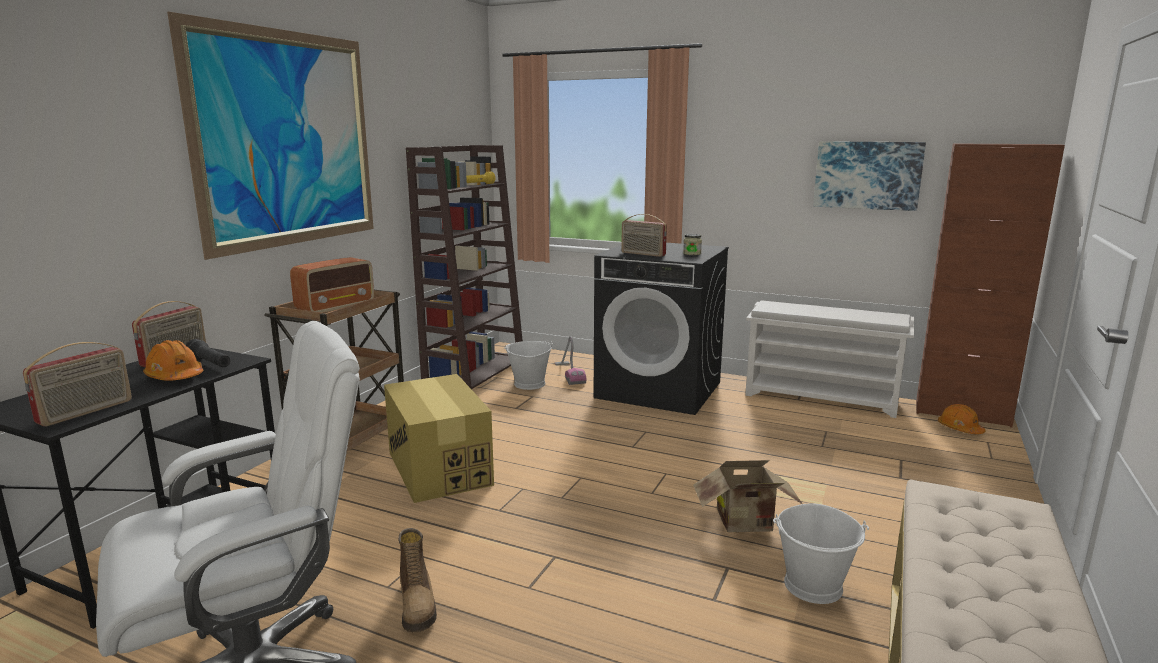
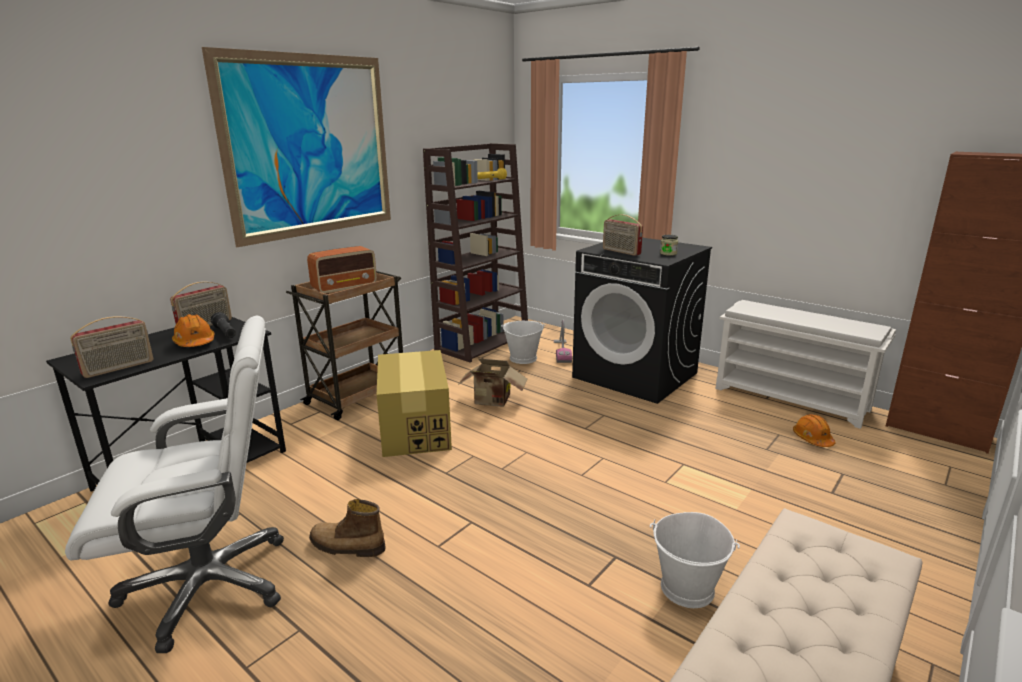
camera: 15 degrees right, 5 degrees up
(418, 606) = (346, 547): boot -> boot turned 105 degrees clockwise
(747, 524) = (654, 518): cardboard box -> cardboard box (493, 402)
(867, 175) = (859, 182): picture -> none
(959, 429) = (925, 448): orange hard hat -> orange hard hat (812, 439)

